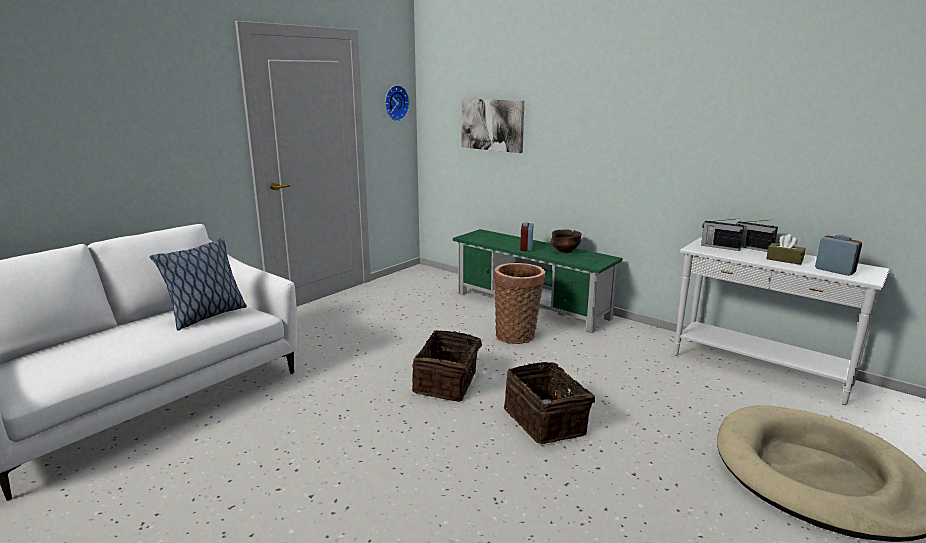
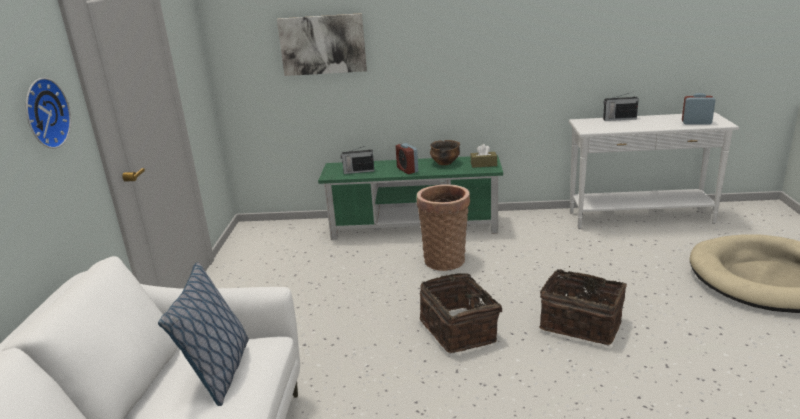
camera: 35 degrees left, 5 degrees up
(395, 103) = (190, 35): wall clock -> wall clock (43, 113)
(719, 247) = (599, 124): radio -> radio (358, 171)
(784, 260) = (655, 123): brown tissue box -> brown tissue box (483, 164)

